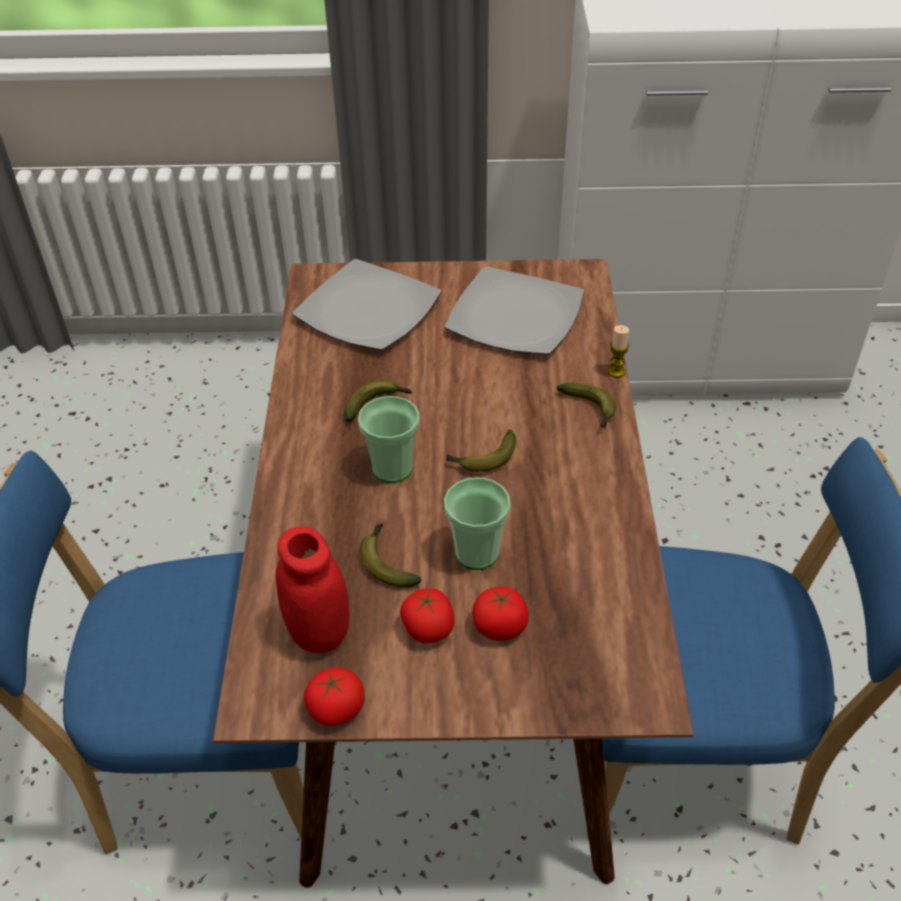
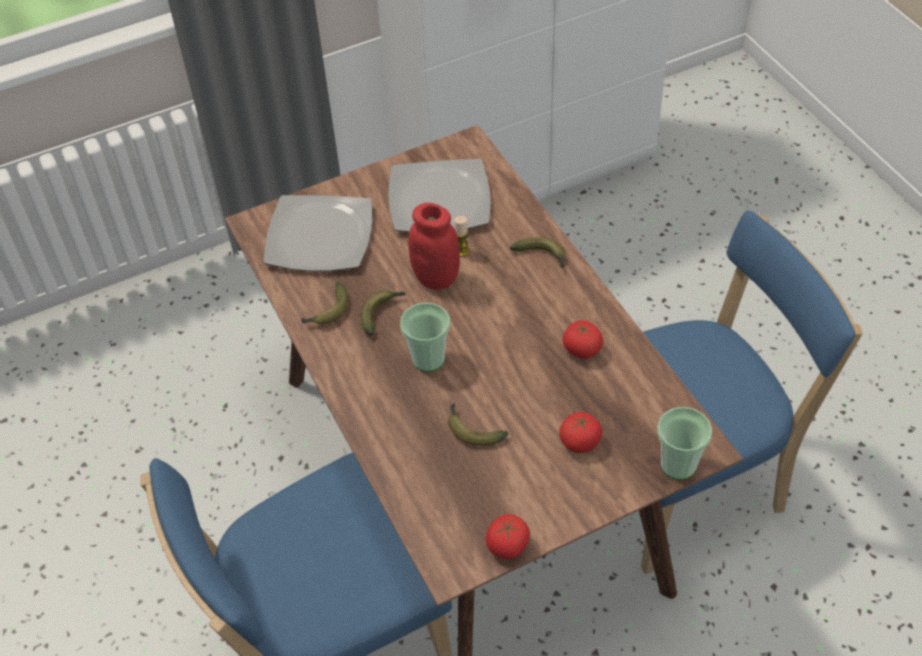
camera: 25 degrees left, 5 degrees up
(318, 633) = (459, 500): red jar -> red jar (436, 278)
(428, 629) = (533, 465): tomato -> tomato (582, 350)
(476, 553) = (530, 397): cup -> cup (678, 465)
(483, 459) = (490, 325): banana -> banana (327, 312)
(616, 371) = (542, 218): candle -> candle (462, 251)

